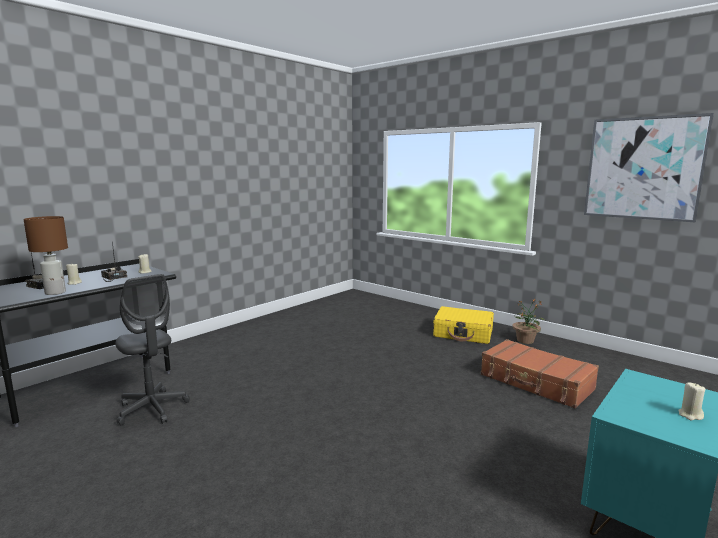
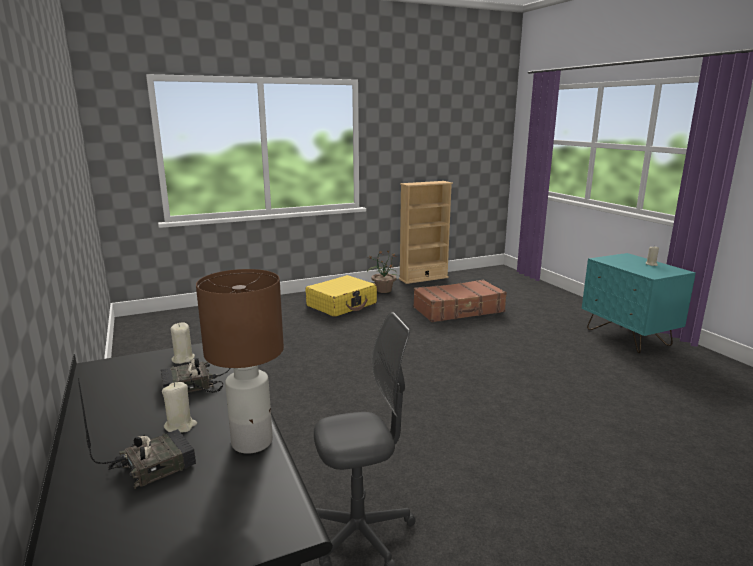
camera: 65 degrees left, 5 degrees up
(595, 350) = (423, 278): none -> beige bookcase
(643, 168) = (437, 124): picture -> none

